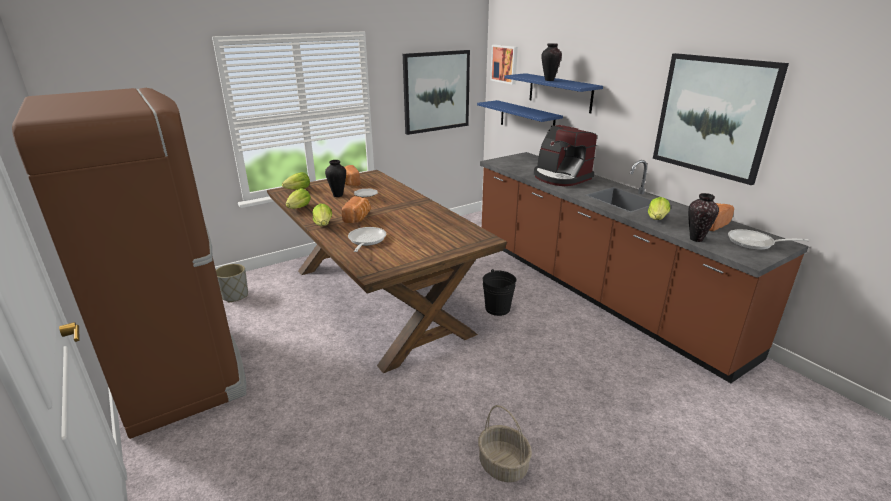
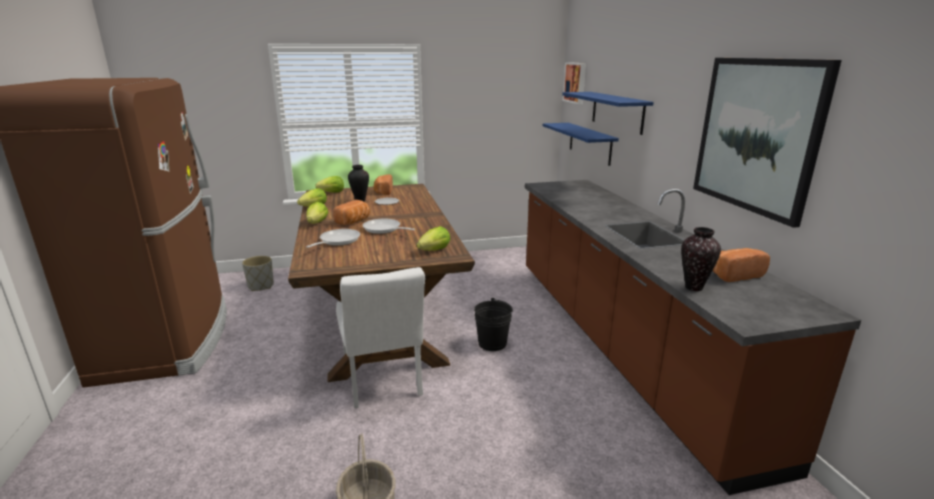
camera: 20 degrees right, 5 degrees down
(434, 362) = (384, 383): none -> white chair
(436, 91) = (499, 109): picture -> none
(549, 80) = (600, 96): vase -> none
(560, 177) = (596, 206): coffee machine -> none
(657, 219) = (666, 259): lettuce -> lettuce (435, 250)
(754, 243) = (776, 304): frying pan -> frying pan (384, 229)

